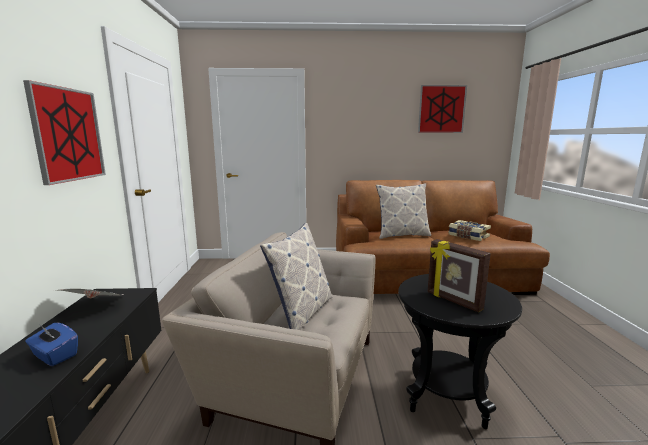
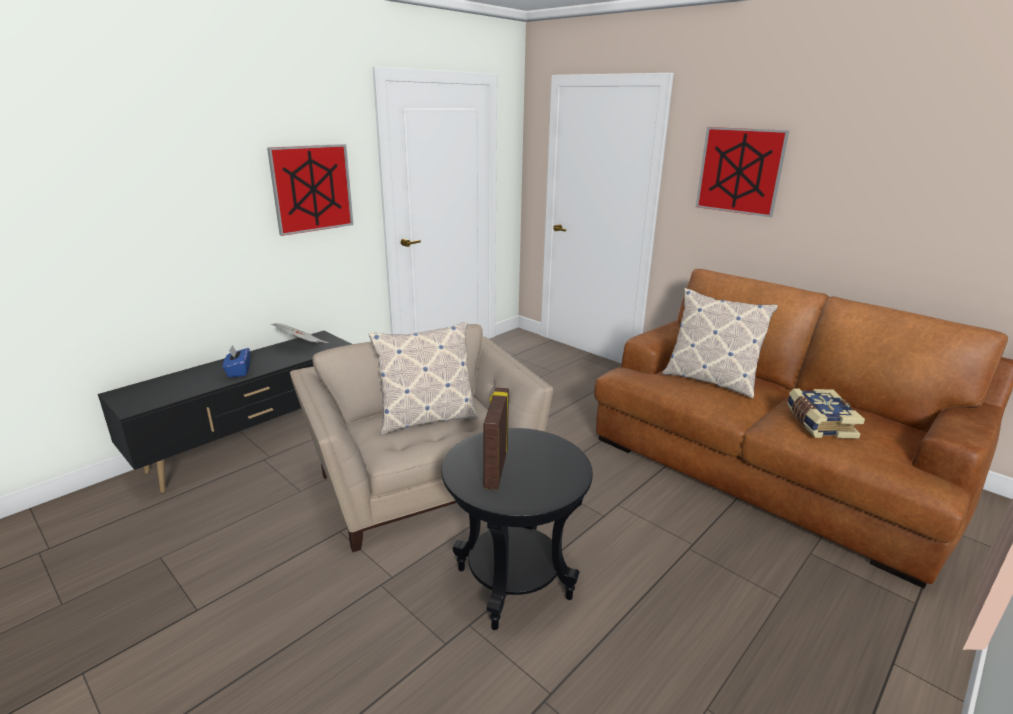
camera: 45 degrees right, 10 degrees up
(441, 109) = (927, 156): picture -> picture (740, 171)

